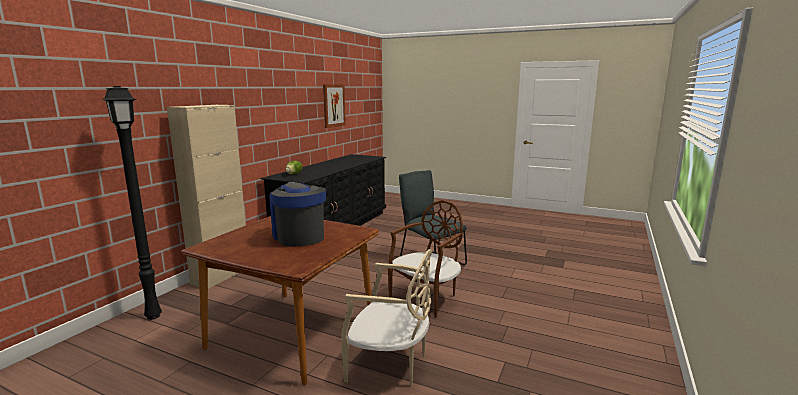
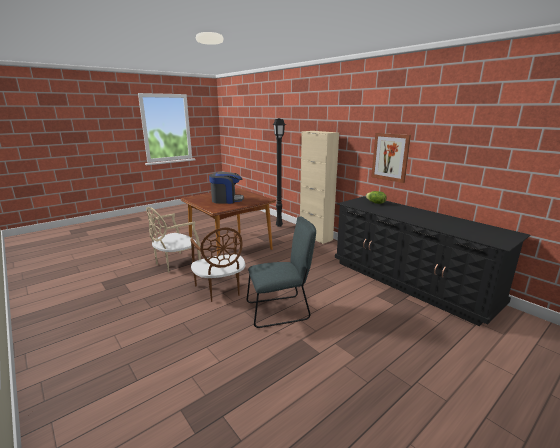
camera: 115 degrees right, 5 degrees up
(333, 105) = (506, 153): picture -> picture (390, 157)

